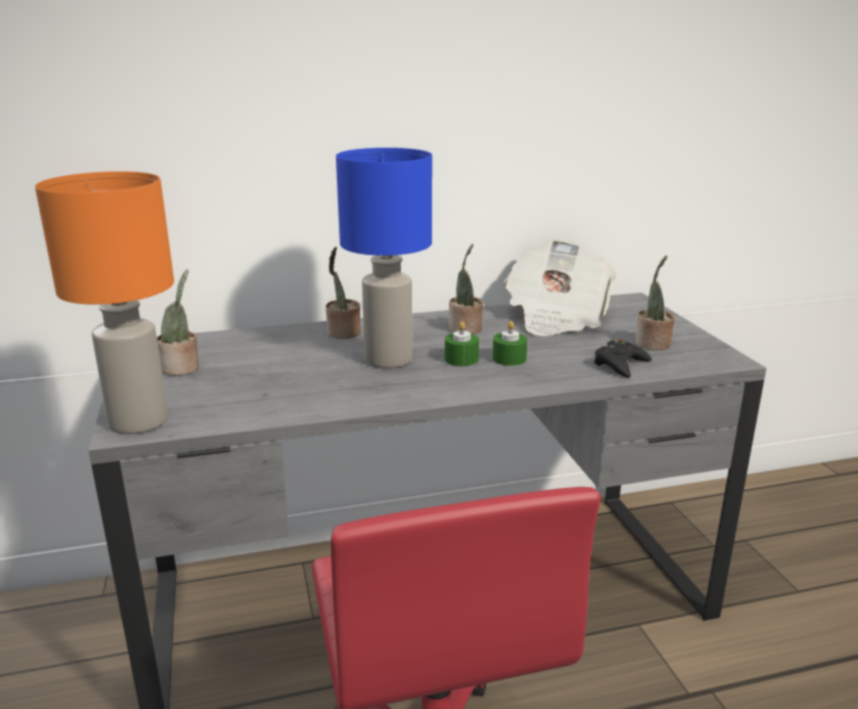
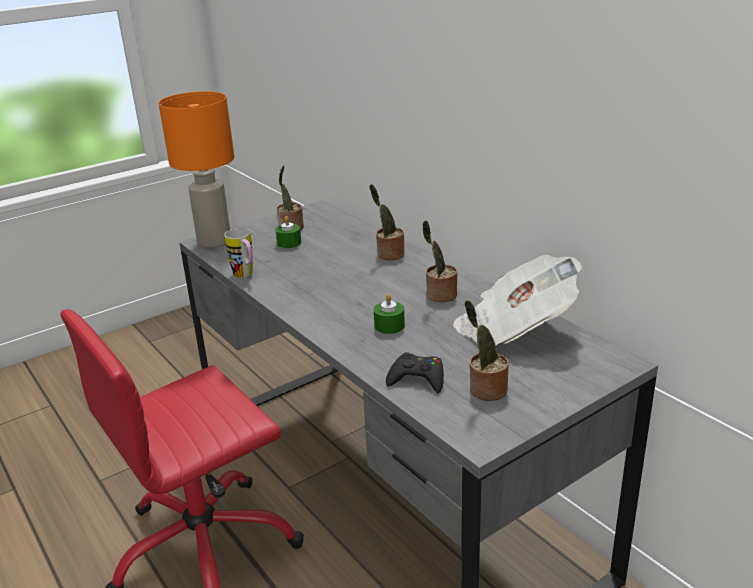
camera: 70 degrees right, 5 degrees up
(293, 413) = (246, 276): none -> mug
(389, 359) = (352, 282): blue table lamp -> none
(461, 359) = (373, 307): green candle -> green candle (289, 243)

